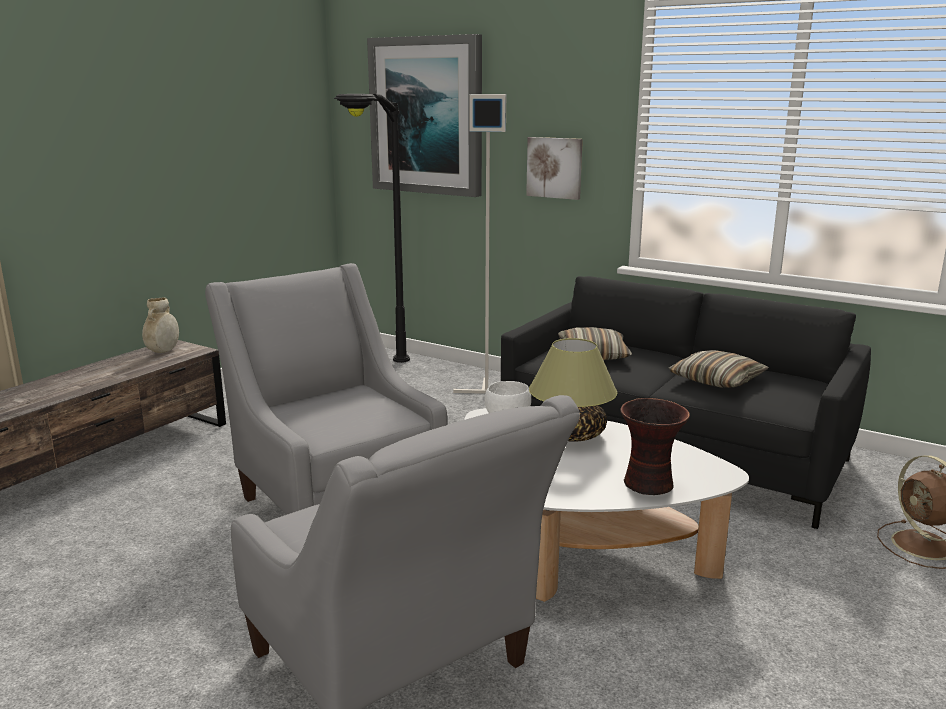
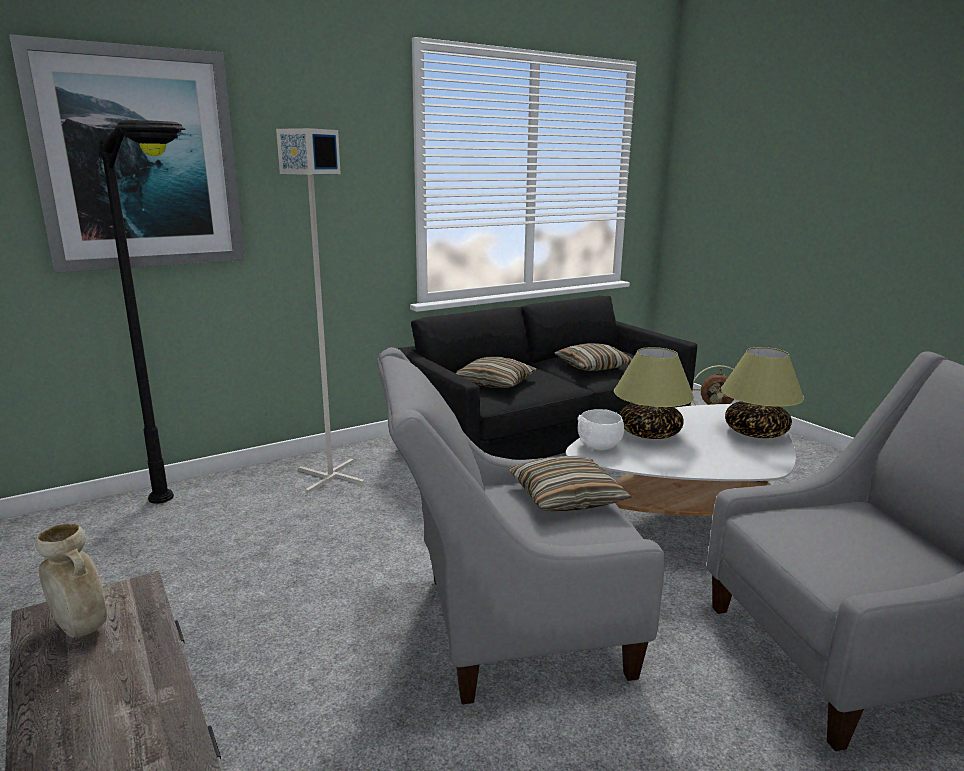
camera: 65 degrees left, 0 degrees up
(373, 415) = (566, 497): none -> pillow
(554, 167) = (334, 215): picture -> none
(649, 484) = (756, 432): vase -> table lamp

